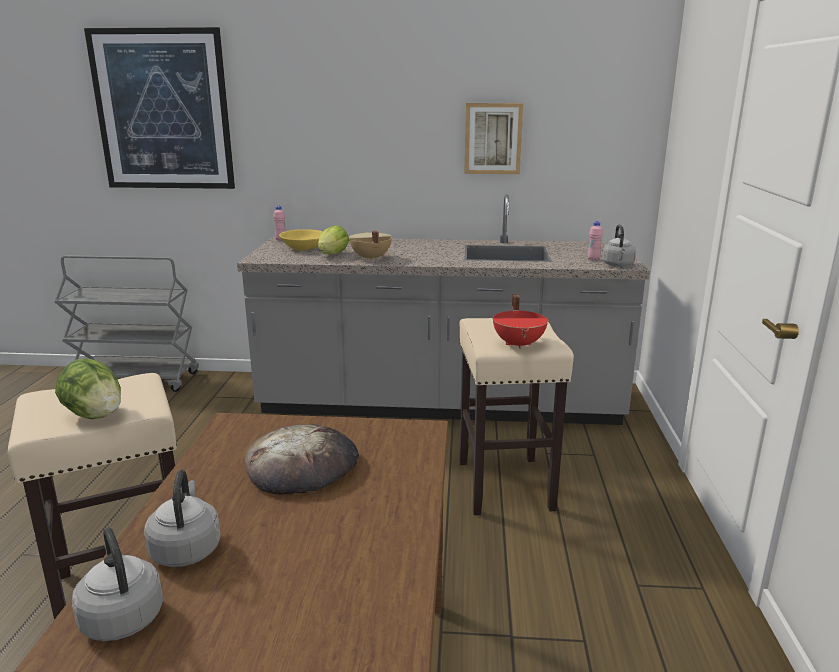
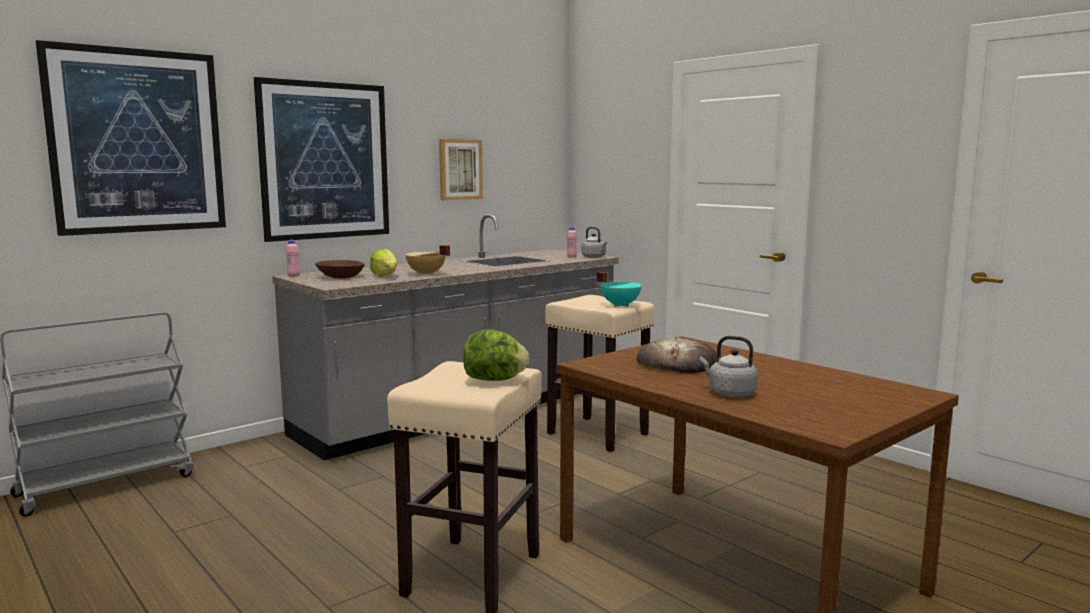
camera: 45 degrees left, 10 degrees down
(122, 616) = (776, 411): grey kettle -> none
(303, 248) = (340, 277): yellow bowl -> brown bowl
(329, 128) = (325, 161): none -> picture
(519, 344) = (620, 305): red cooking pot -> turquoise cooking pot

